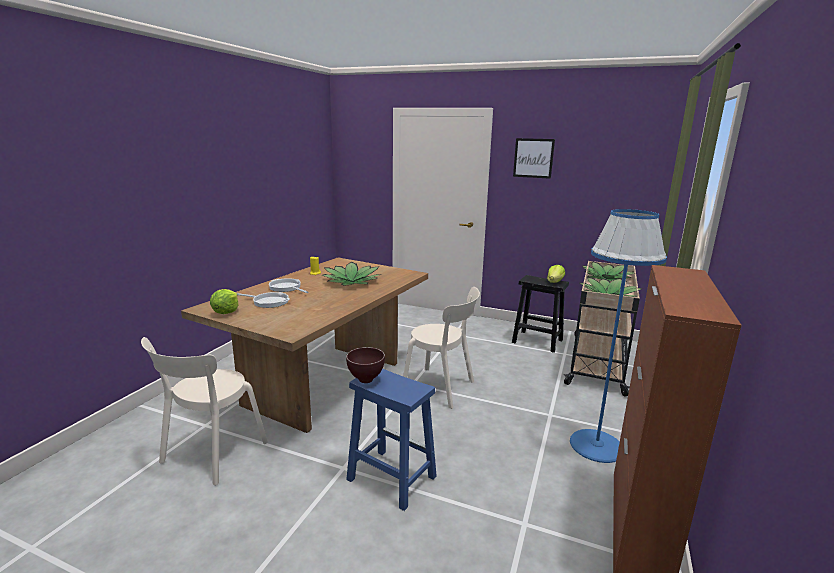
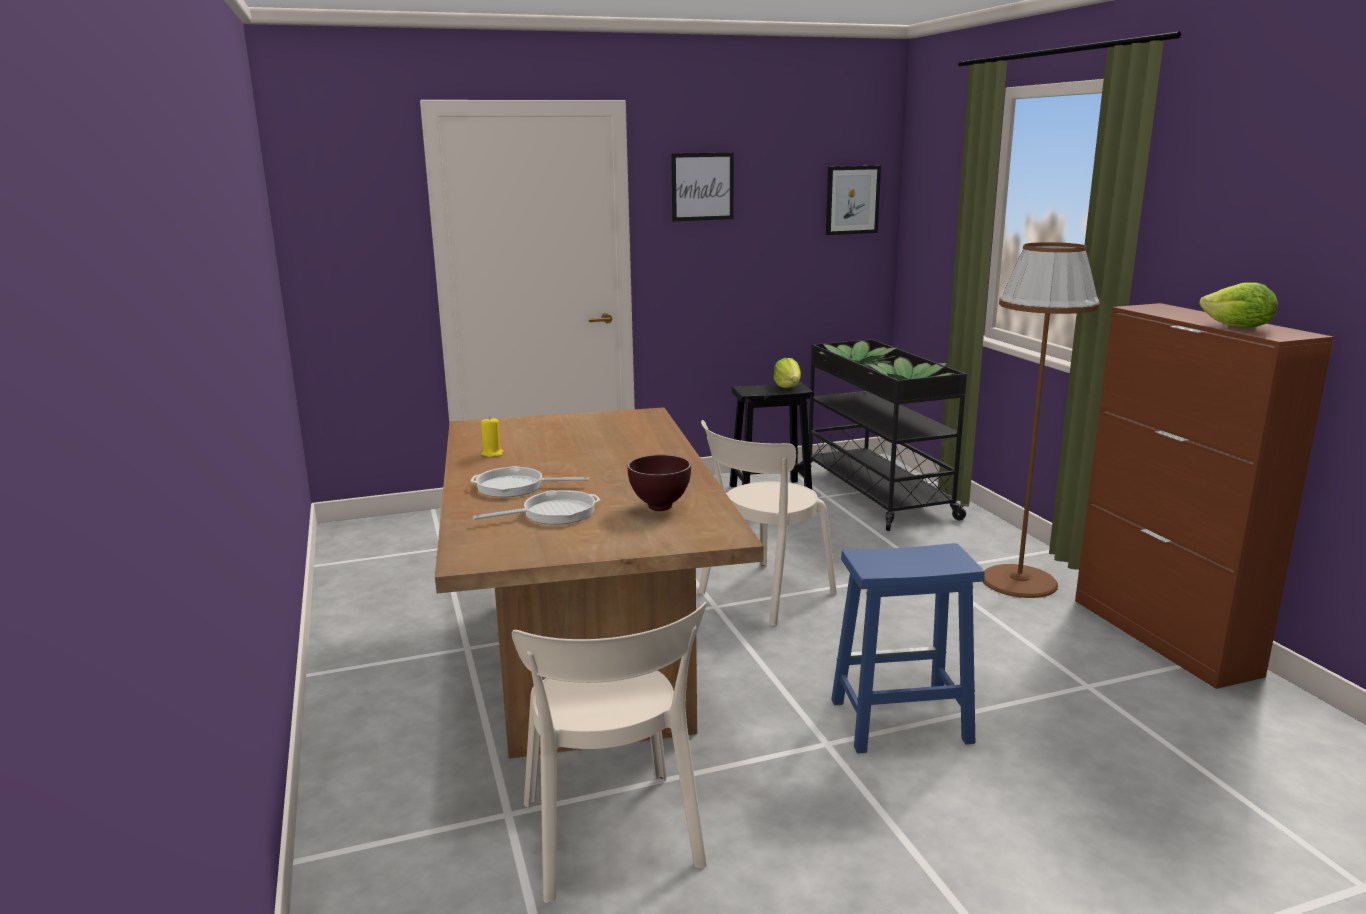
camera: 40 degrees left, 0 degrees up
(226, 312) = (531, 549): lettuce -> lettuce (1237, 328)
(352, 281) = (592, 448): potted plant -> none
(365, 380) = (873, 568): brown bowl -> brown bowl (658, 508)
(441, 388) = (762, 595): beige chair -> beige chair turned 150 degrees clockwise
(597, 362) = (874, 493): beige cart -> black cart
(597, 445) = (1019, 581): blue floor lamp -> brown floor lamp
(638, 173) = (852, 200): none -> picture

